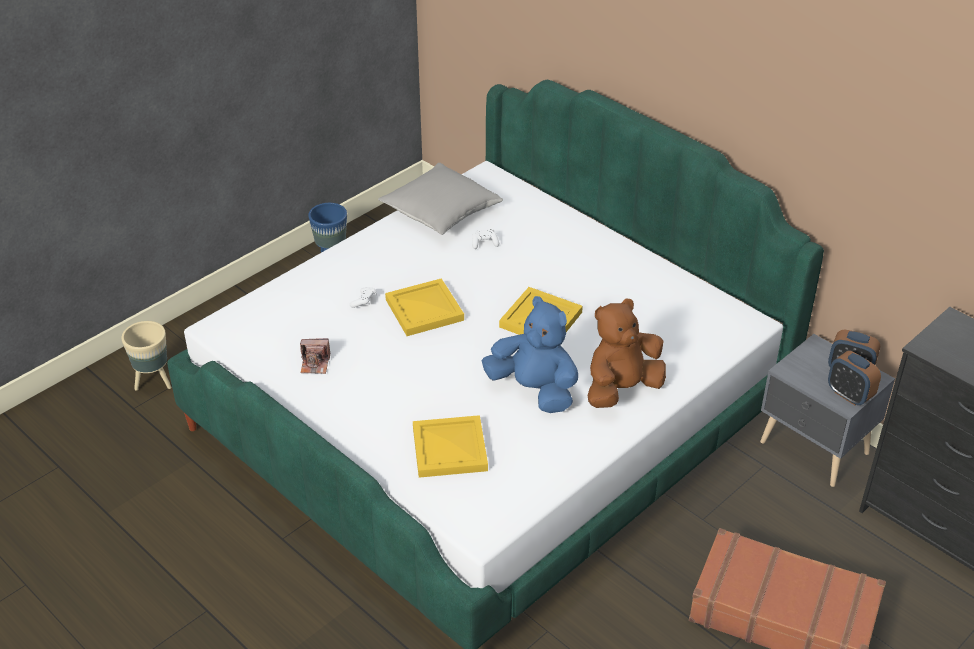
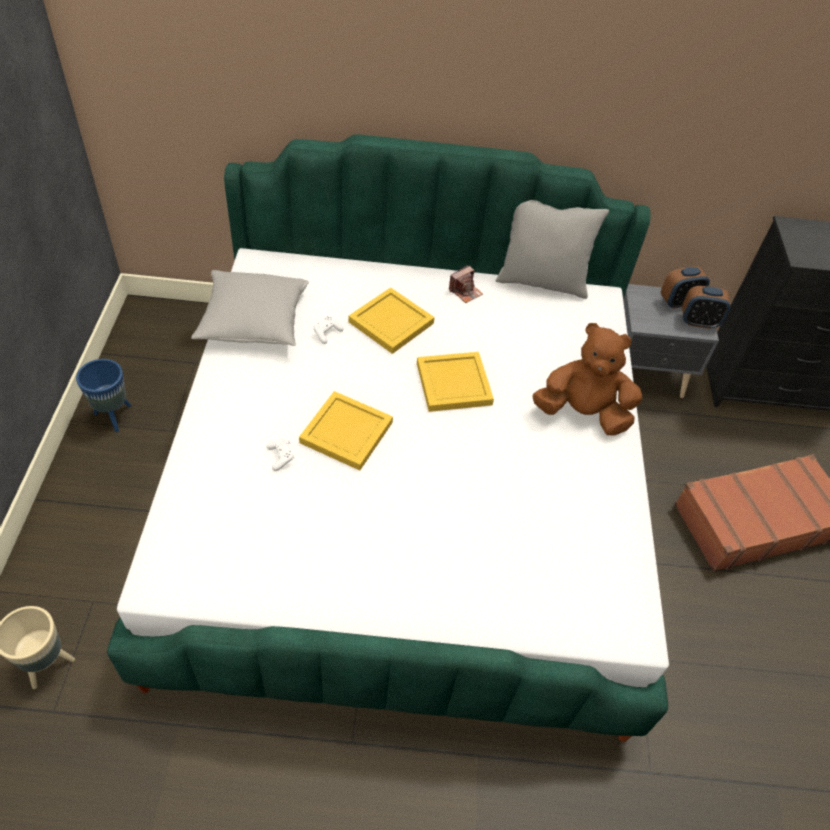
camera: 45 degrees left, 10 degrees up
(315, 364) = (306, 557): camera -> camera (465, 291)
(448, 450) = (522, 567): yellow tray -> yellow tray (391, 323)
(534, 390) = (522, 457): blue plush toy -> none
(621, 389) = (582, 413): brown plush toy -> brown plush toy turned 90 degrees clockwise
(709, 287) = (541, 281): none -> grey pillow

